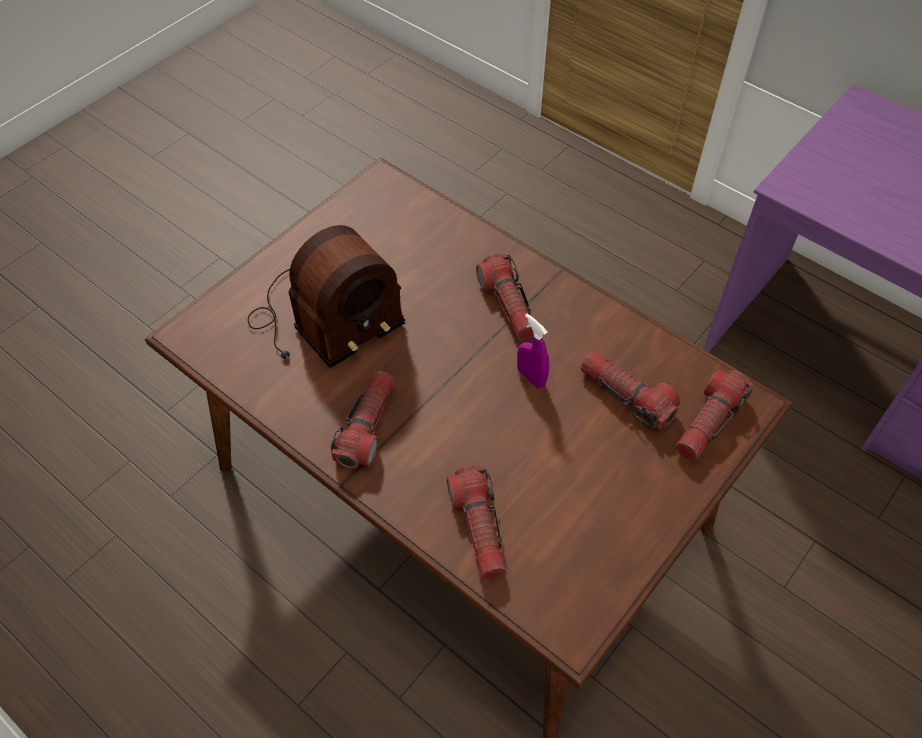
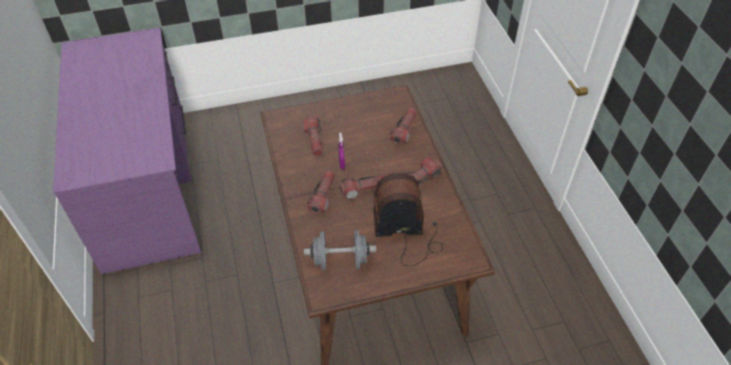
camera: 145 degrees left, 5 degrees down
(394, 230) = (340, 261): none -> grey dumbbell
(709, 422) = (296, 119): flashlight -> flashlight (364, 189)

